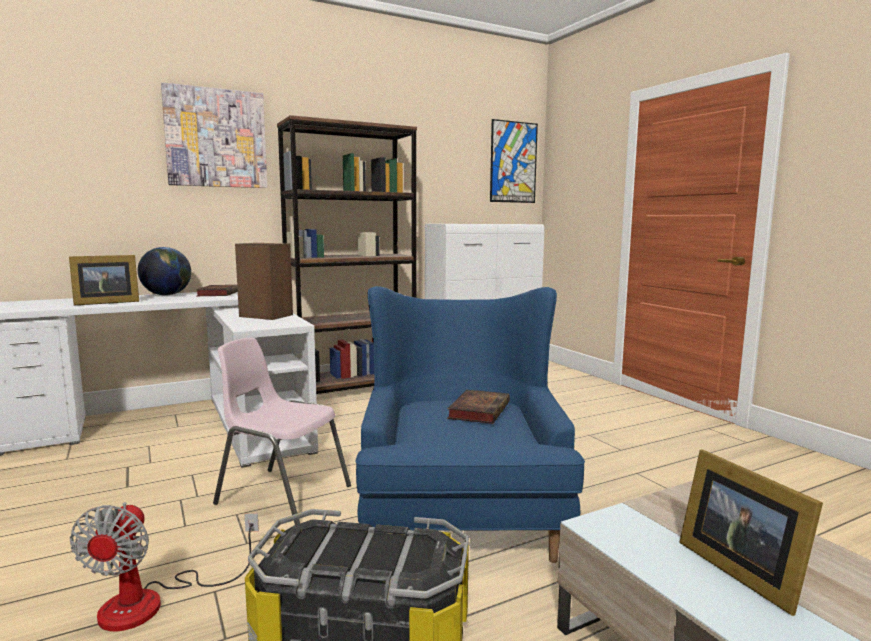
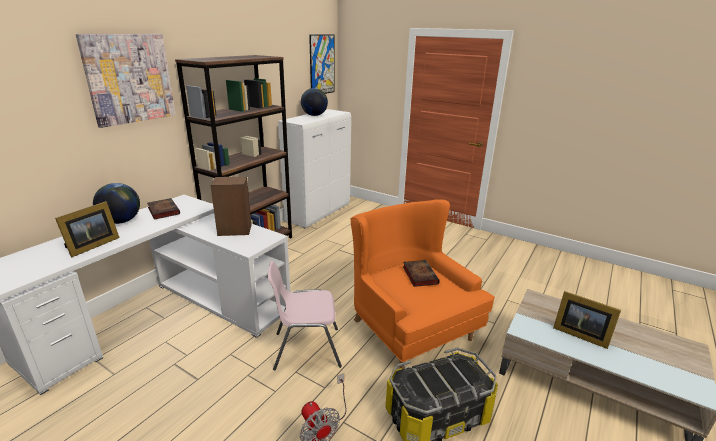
camera: 30 degrees left, 15 degrees up
(461, 514) = (409, 327): blue armchair -> orange armchair
(484, 223) = (314, 115): none -> globe

